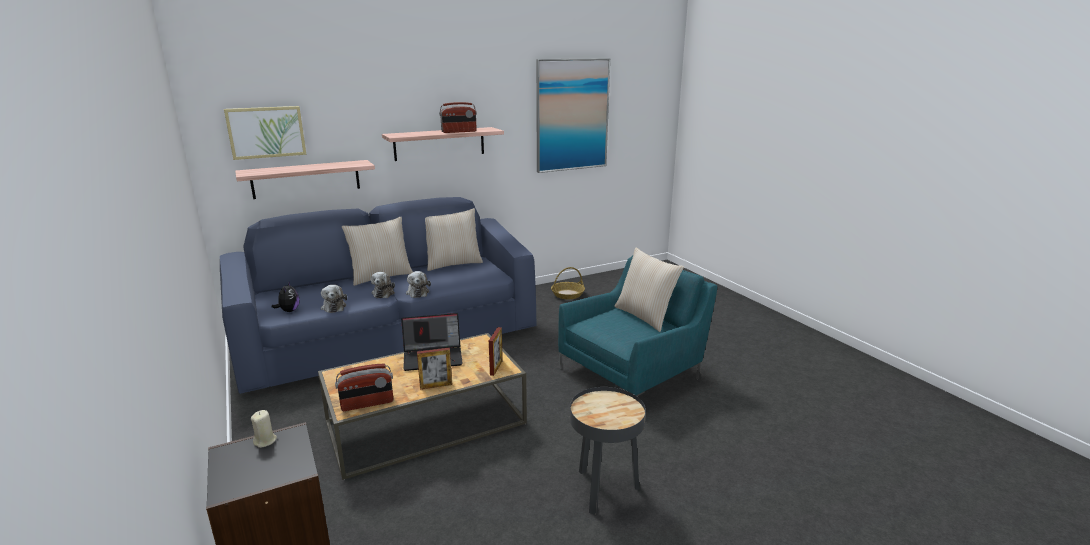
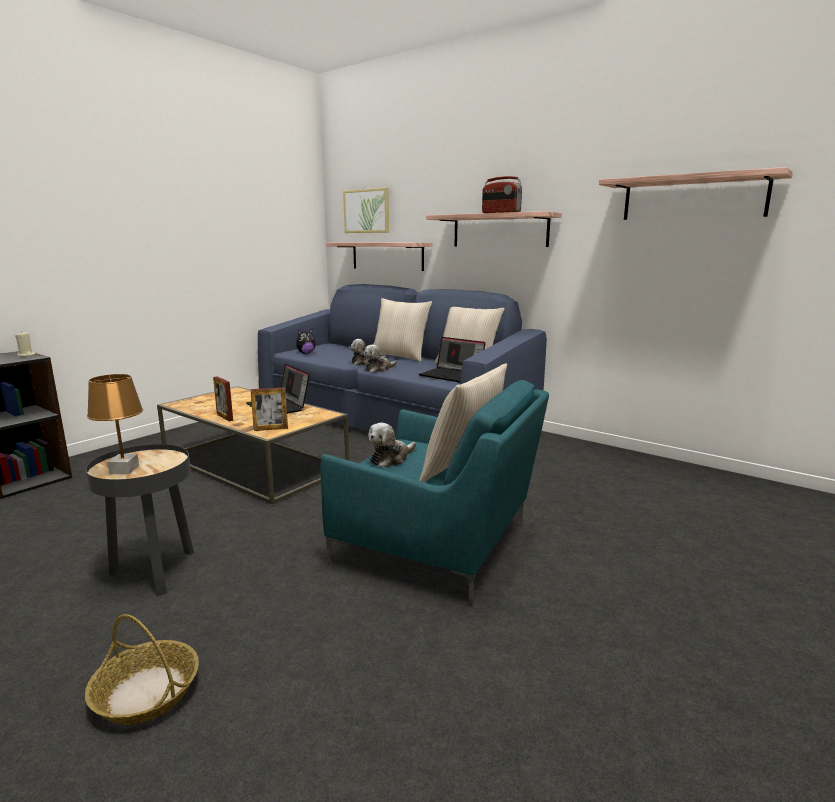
camera: 65 degrees right, 5 degrees down
(334, 307) = (323, 359): plush toy -> plush toy (391, 459)
(367, 404) = (188, 406): radio -> none
(478, 273) = (452, 375): none -> laptop
(567, 294) = (607, 464): basket -> basket (146, 692)
(572, 115) = (693, 198): picture -> shelf
(614, 417) = (124, 470): none -> brown table lamp

